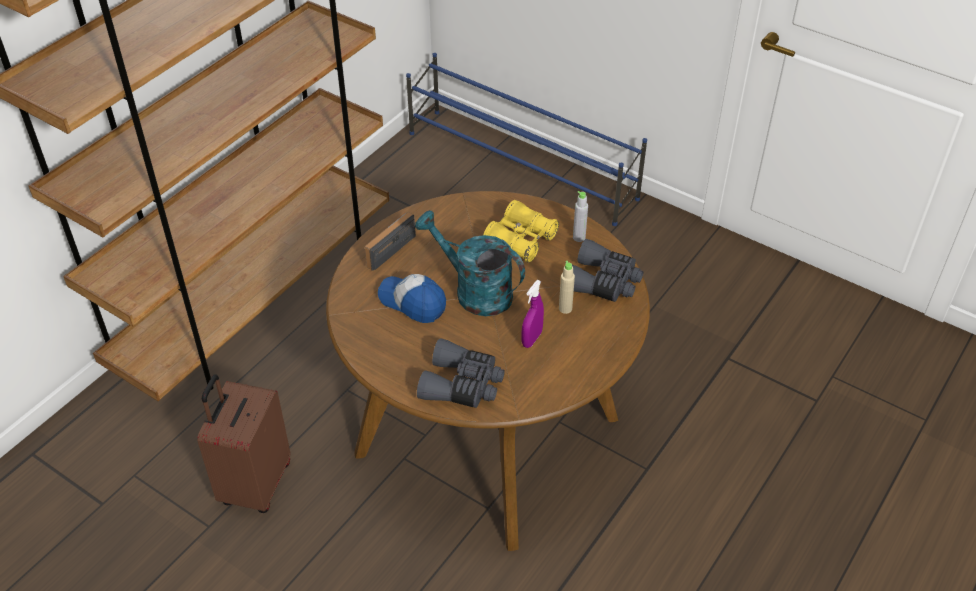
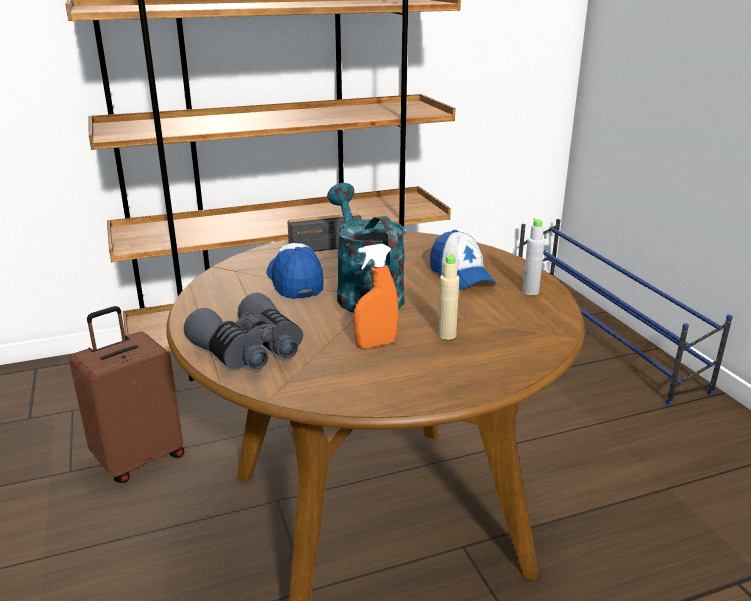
camera: 35 degrees right, 20 degrees down
(520, 240) = (461, 276): yellow binoculars -> cap
(532, 339) = (376, 344): purple spray bottle -> orange spray bottle
(603, 282) = (520, 330): grey binoculars -> none

